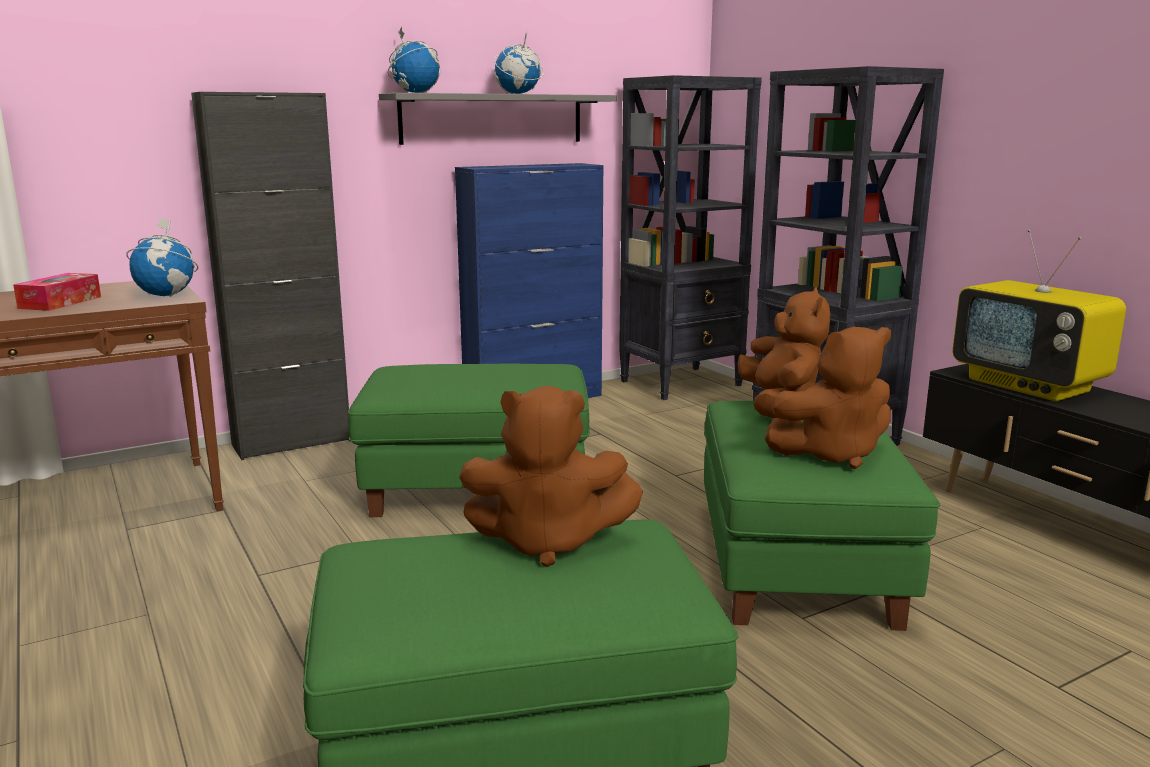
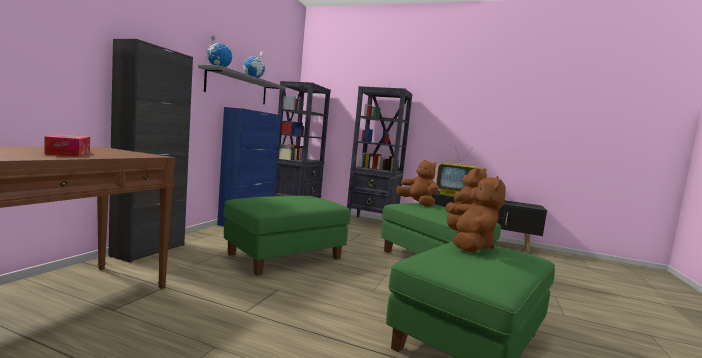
camera: 40 degrees left, 10 degrees down
(166, 295) = (137, 153): globe -> none
(548, 542) = (470, 246): brown plush toy -> brown plush toy turned 45 degrees counterclockwise

